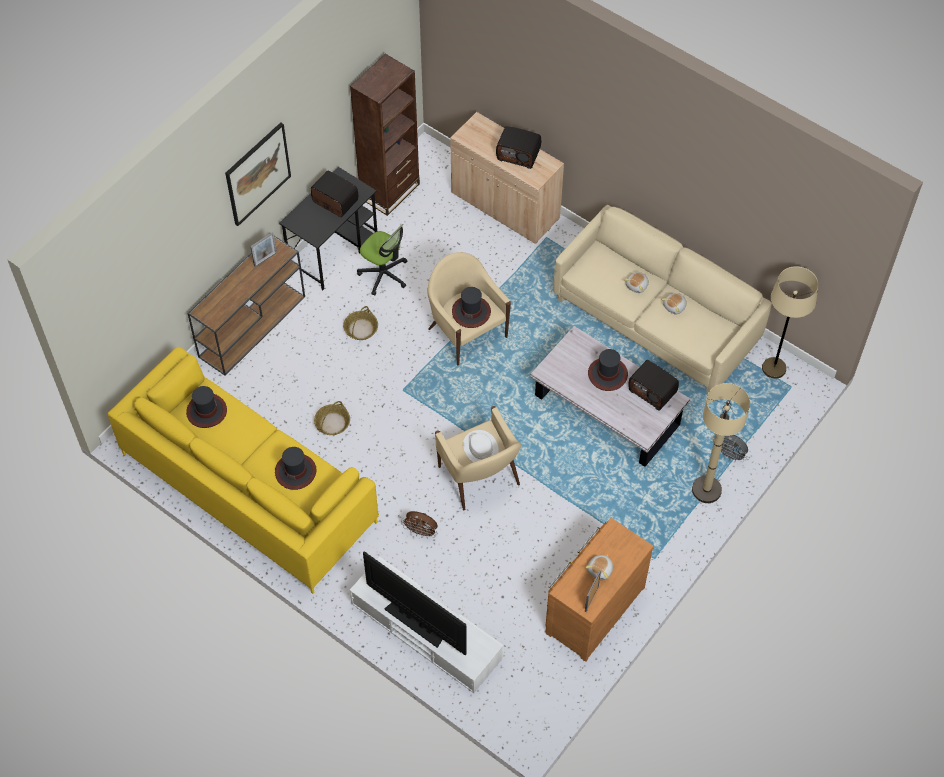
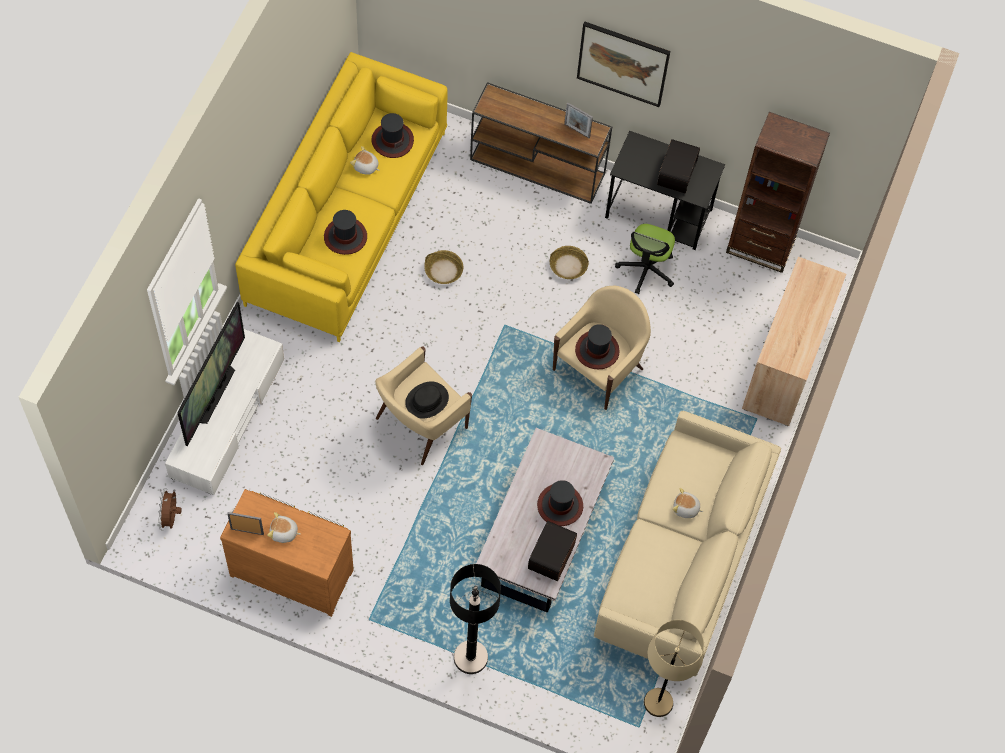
camera: 70 degrees right, 5 degrees up
(421, 532) = (339, 385): brown fan -> brown fan (171, 518)
(481, 448) = (427, 400): white hat -> black hat
(519, 154) = (800, 331): radio -> none
(675, 307) = (669, 554): plush toy -> plush toy (365, 167)
(706, 490) = (470, 657): beige floor lamp -> black floor lamp
(729, 455) = (523, 674): grey fan -> none

